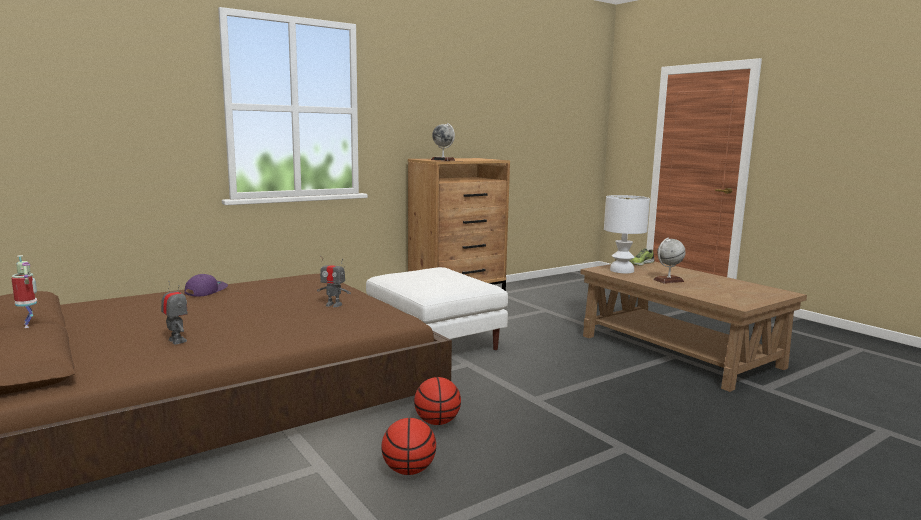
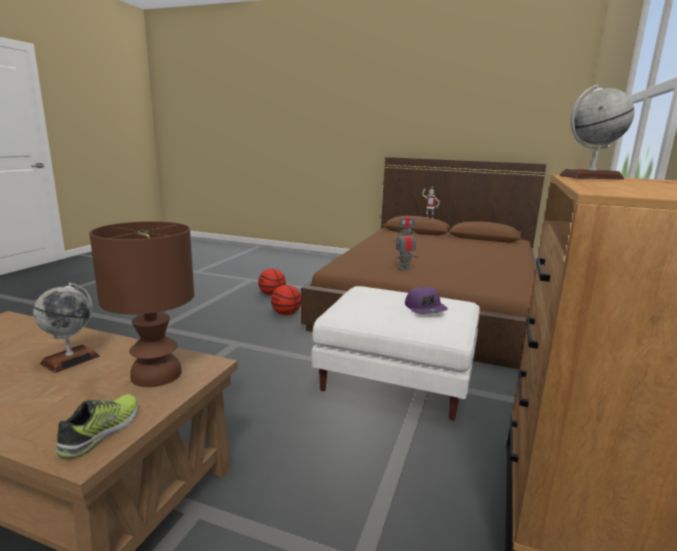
camera: 145 degrees right, 5 degrees up
(206, 291) = (510, 263): purple cap -> purple cap (425, 308)
(622, 270) = (155, 375): white table lamp -> brown table lamp

